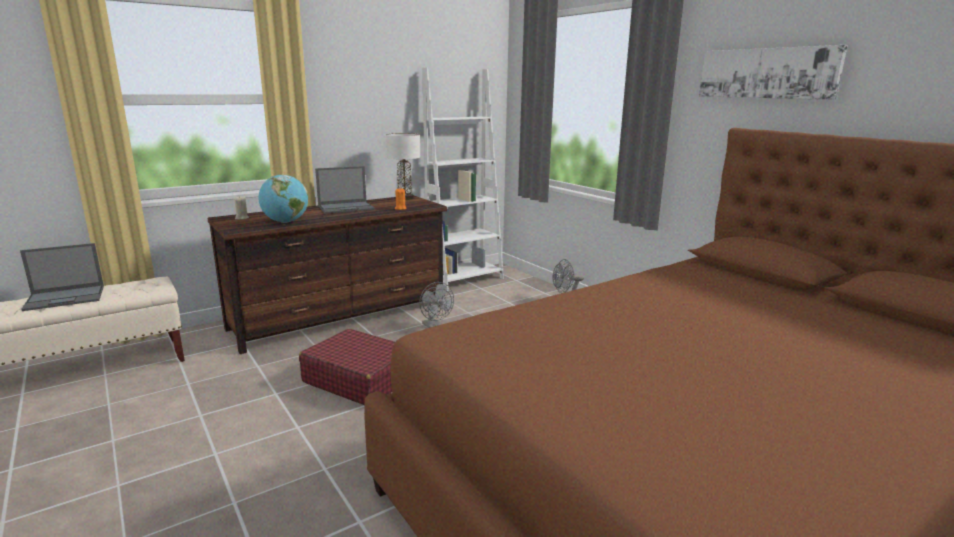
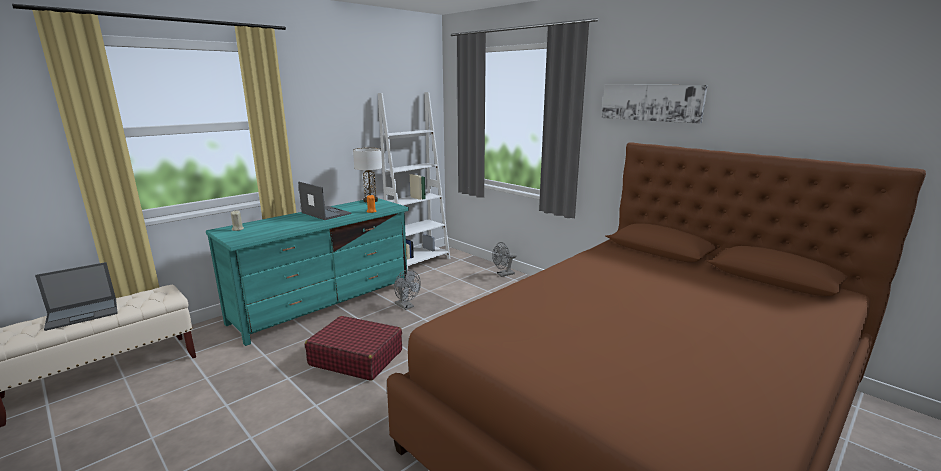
camera: 10 degrees left, 0 degrees up
(285, 222) = (279, 230): globe -> none
(342, 317) = (325, 304): brown dresser -> turquoise dresser
(347, 208) = (325, 213): laptop -> laptop turned 105 degrees counterclockwise

